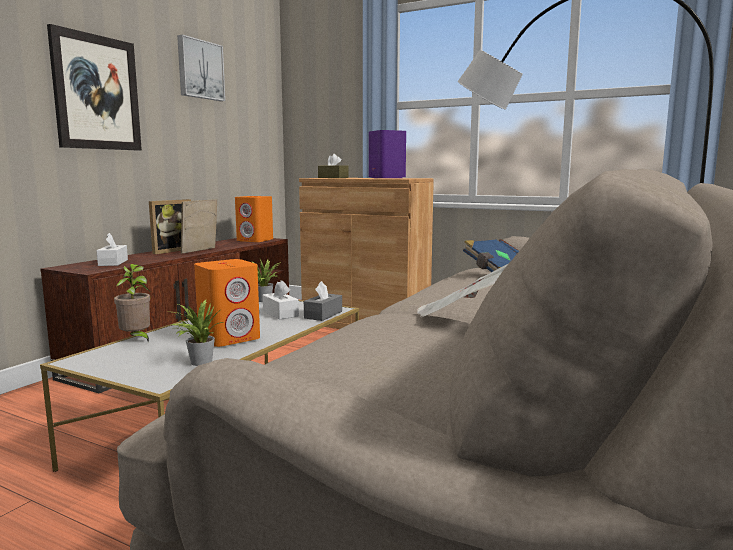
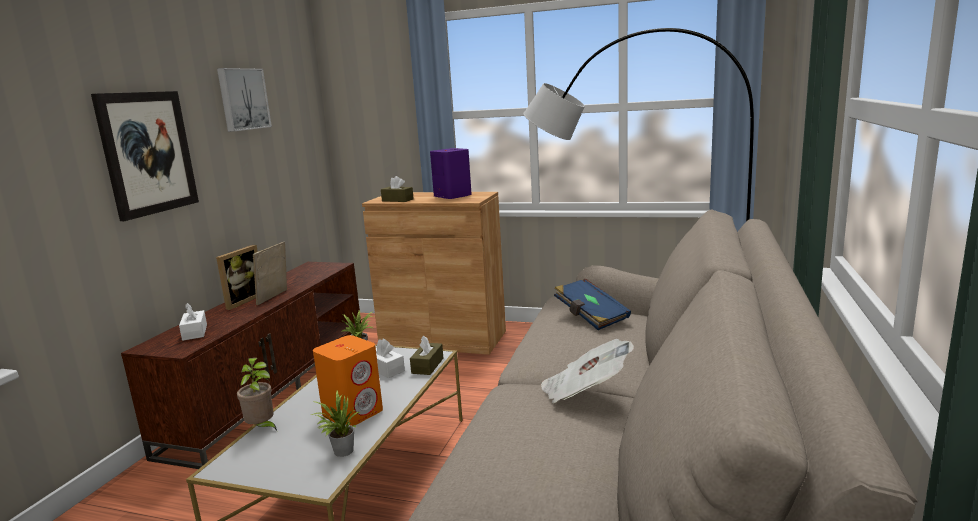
camera: 10 degrees left, 5 degrees up
(255, 240) = (321, 269): orange speaker -> none
(323, 315) = (427, 366): grey tissue box -> brown tissue box

